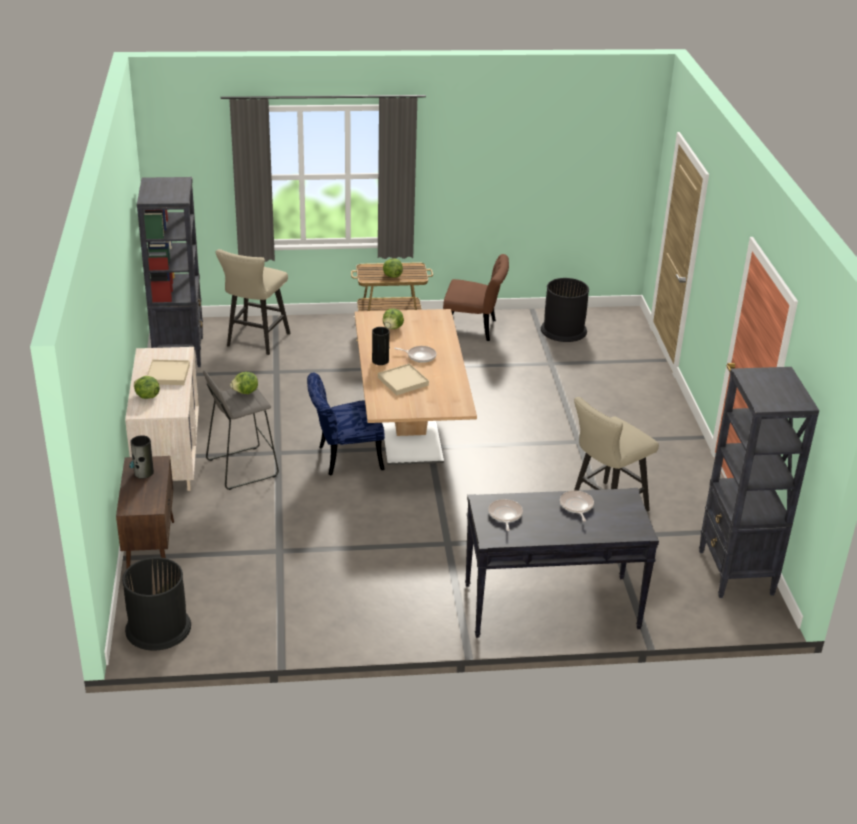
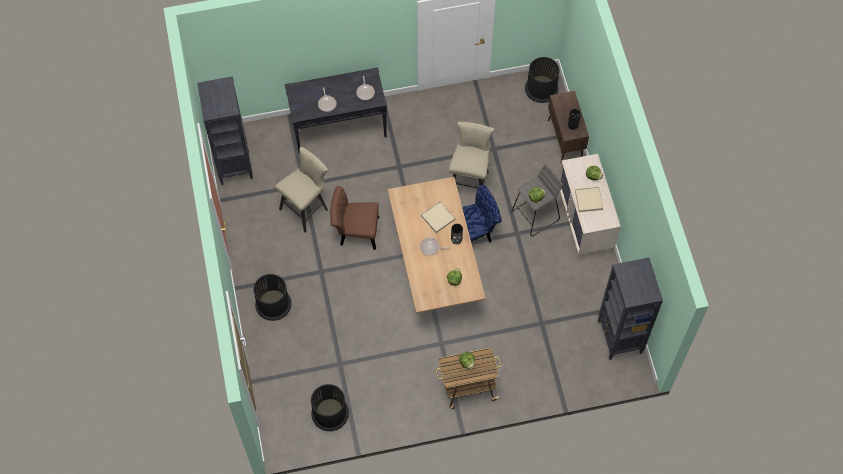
camera: 175 degrees right, 30 degrees up
(255, 341) = (567, 360): beige stool -> beige stool (469, 180)
(474, 329) = (401, 404): brown chair -> brown chair (355, 231)
(645, 418) = (273, 304): none -> black trash can

